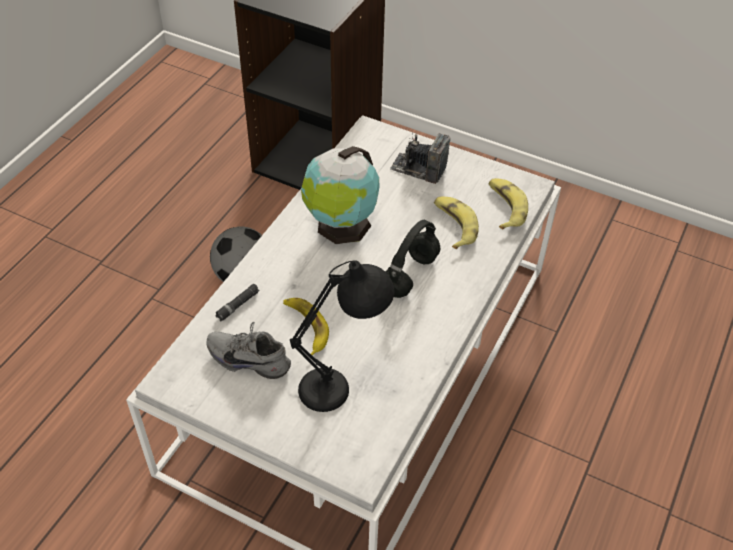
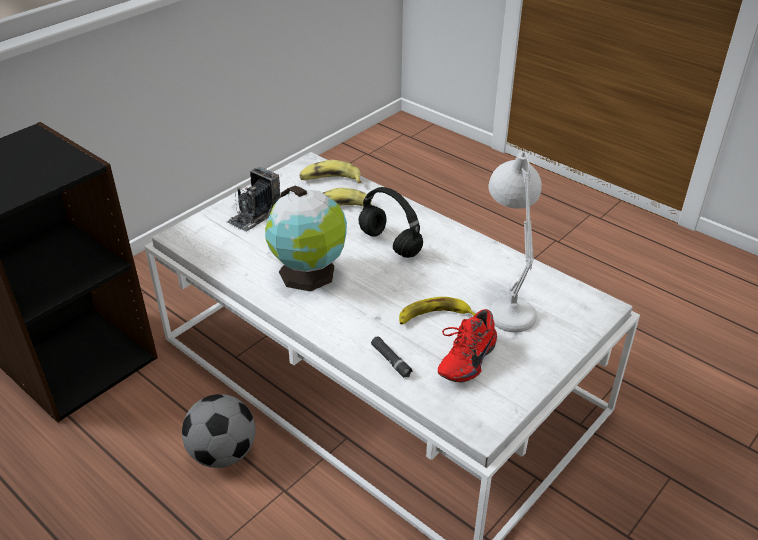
camera: 75 degrees left, 10 degrees down
(250, 358) = (464, 359): grey shoe -> red shoe
(344, 384) = (507, 302): black table lamp -> white table lamp

